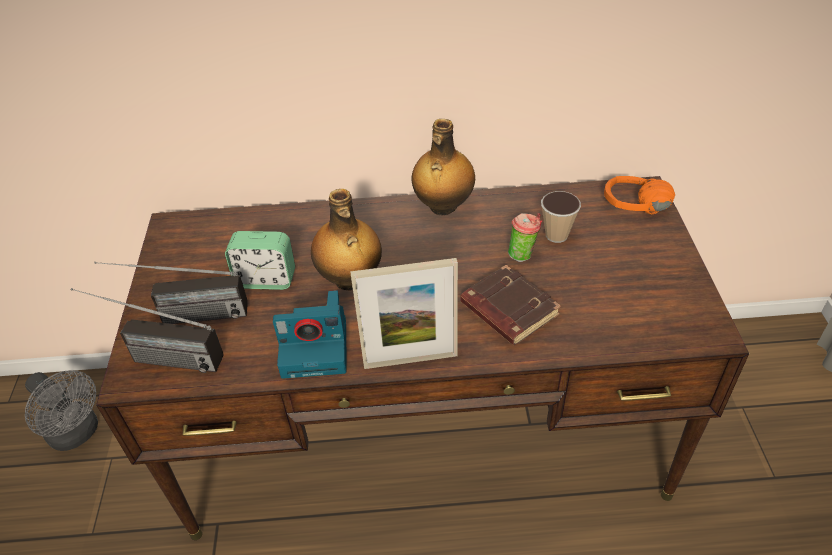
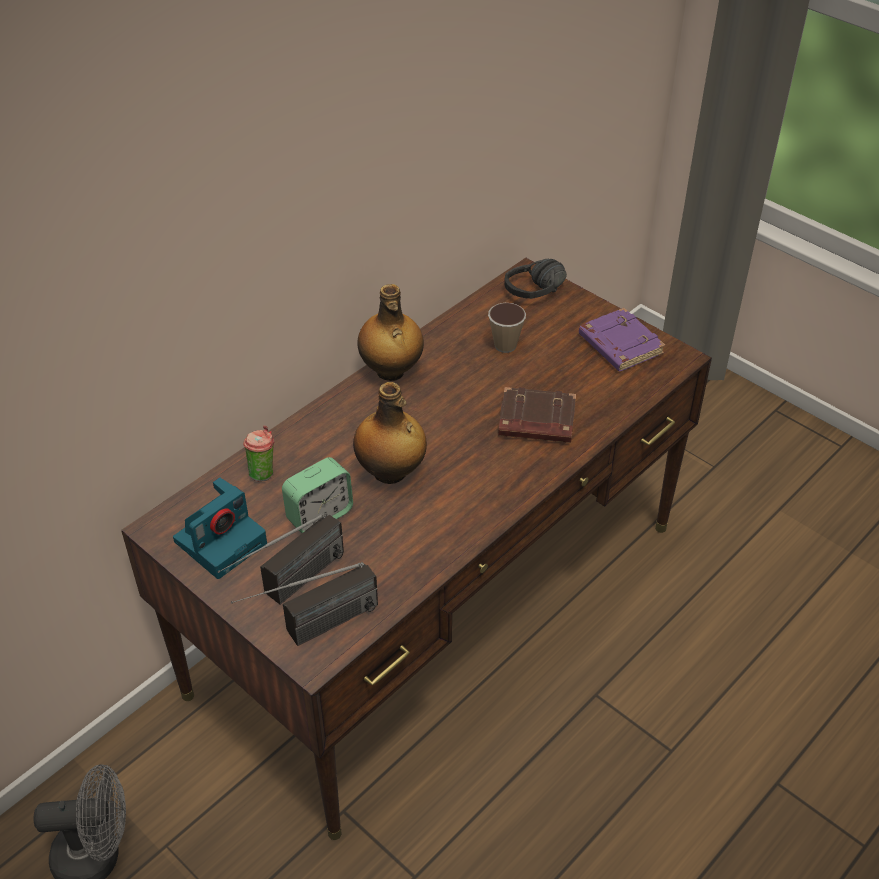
camera: 45 degrees left, 0 degrees up
(316, 347) = (432, 536): camera -> camera (221, 541)
(410, 360) = (512, 499): picture frame -> none
(523, 254) = (498, 374): cup -> cup (263, 472)
(636, 211) = (540, 295): orange headphones -> black headphones
(662, 289) = (619, 345): none -> purple book

